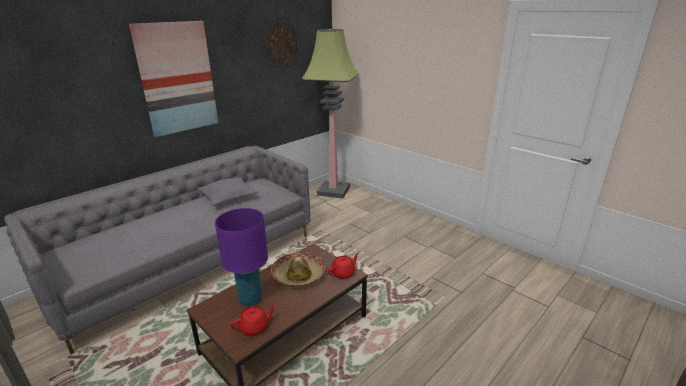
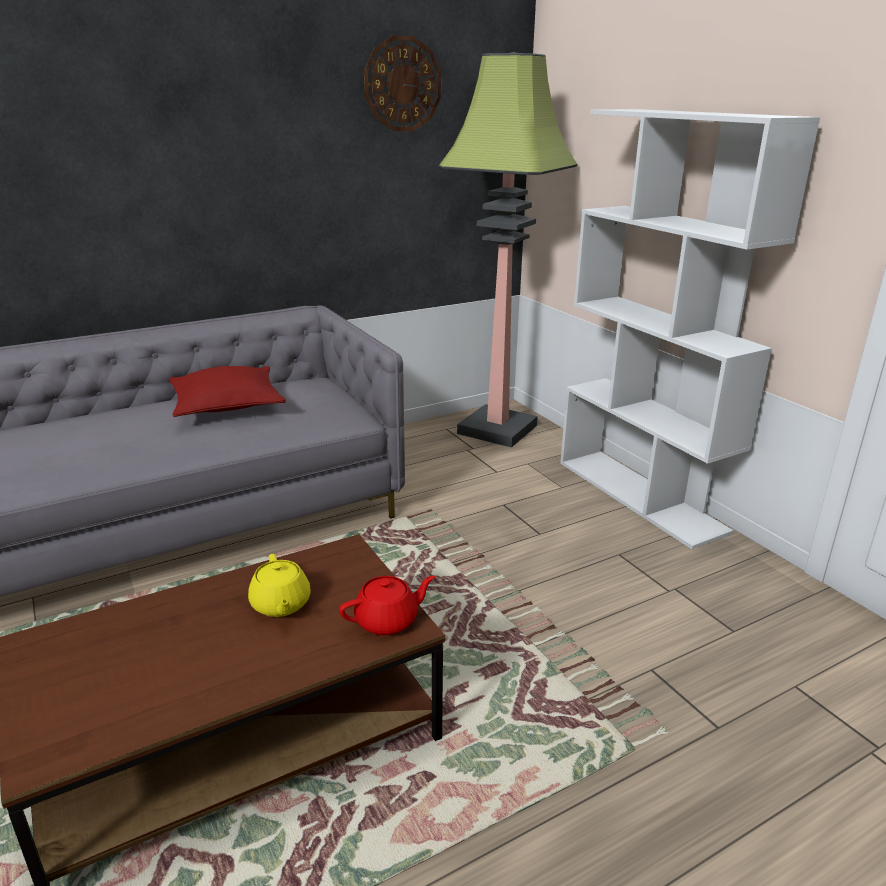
camera: 15 degrees right, 0 degrees up
(177, 78) = (151, 138): picture -> none
(228, 196) = (227, 404): grey pillow -> red pillow
(251, 299) = (140, 643): purple table lamp -> none
(254, 327) = (102, 717): red teapot -> none
(298, 275) = (280, 604): hat -> yellow teapot
(404, 211) = (641, 495): none -> white bookcase

